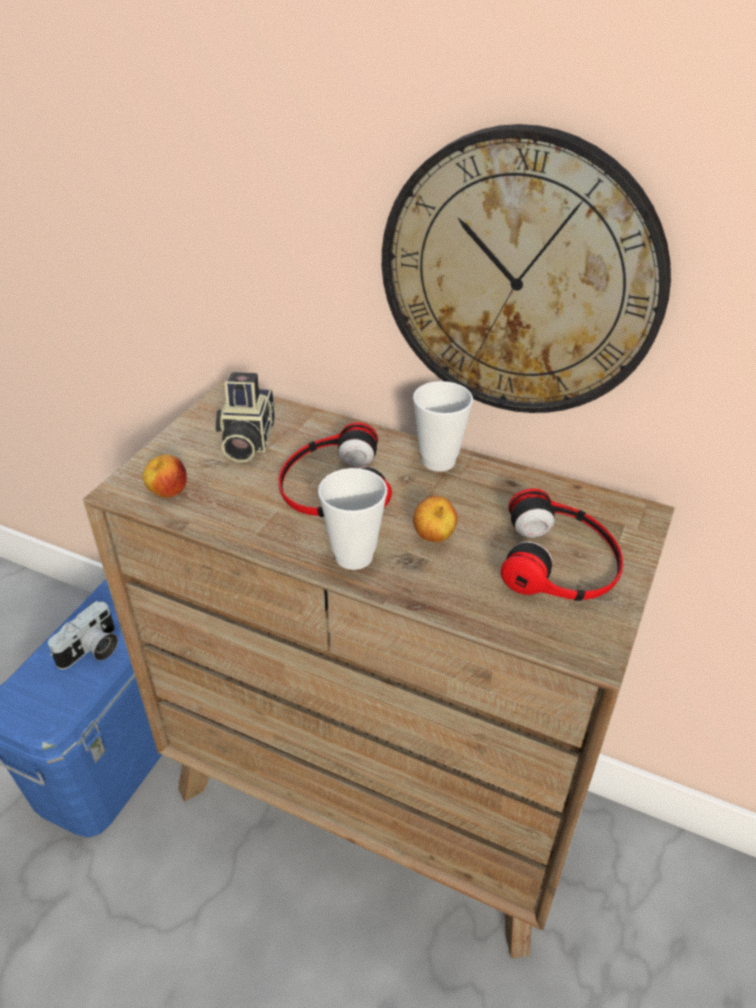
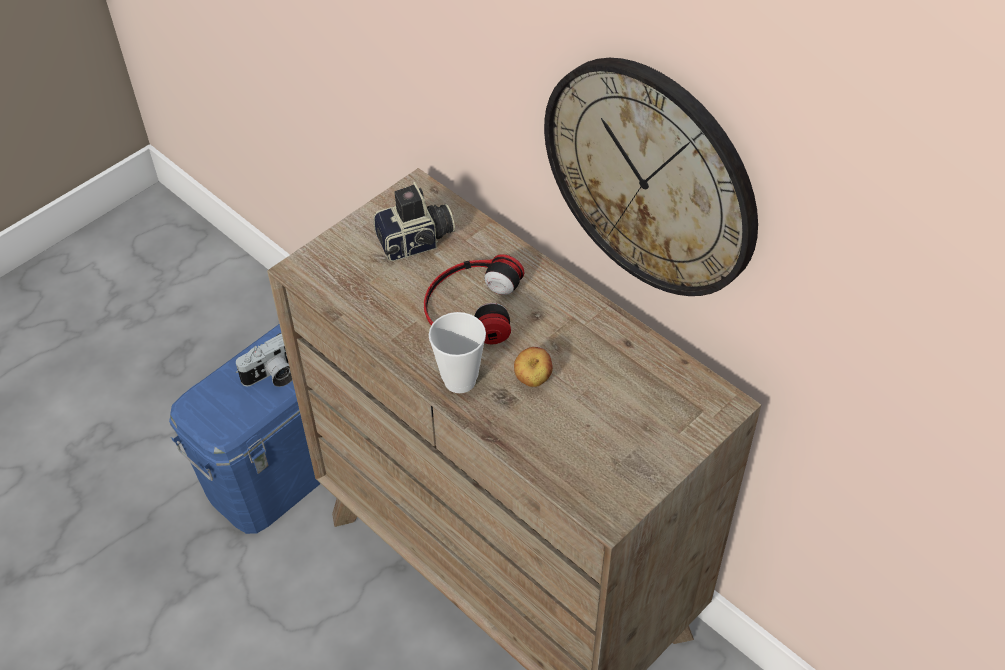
camera: 20 degrees right, 10 degrees up
(168, 493) = (335, 281): apple -> none
(246, 441) = (416, 242): camera -> camera turned 135 degrees counterclockwise
(438, 461) = (574, 304): cup -> none
(561, 560) = (628, 429): headphones -> none

